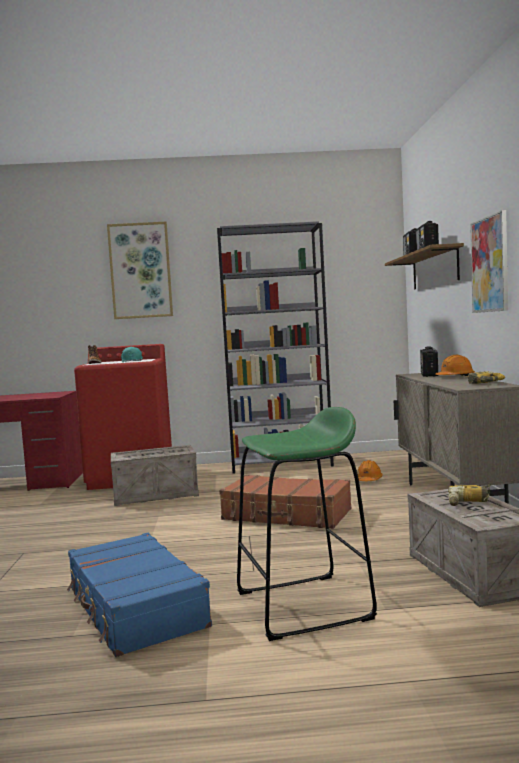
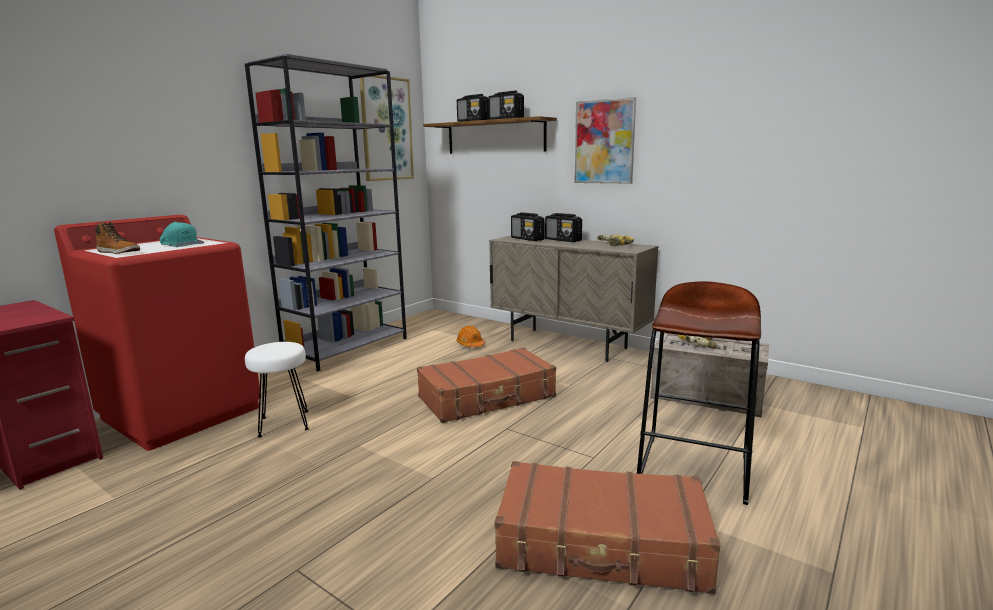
camera: 50 degrees left, 10 degrees up
(134, 608) = (602, 545): blue suitcase -> brown suitcase
(140, 270) = (131, 100): picture -> picture (386, 129)
(154, 495) = (284, 424): crate -> white stool
(304, 605) = (694, 466): green stool -> brown stool
(455, 377) = (563, 240): orange hard hat -> radio

